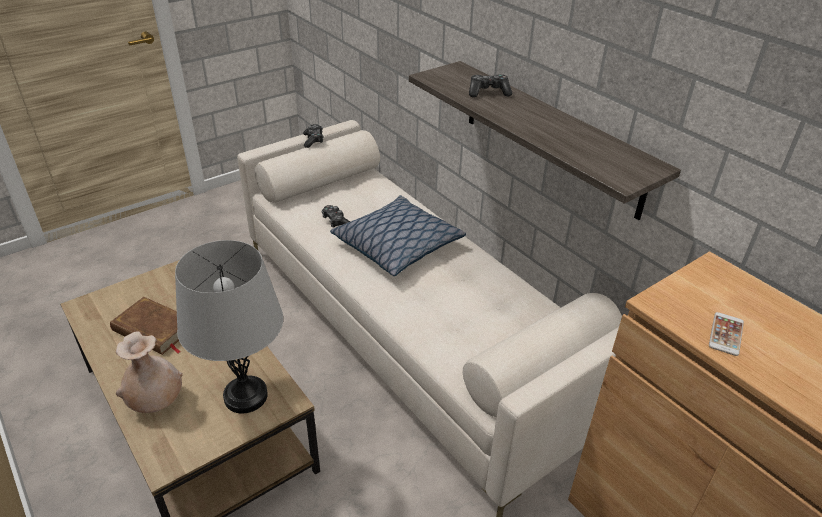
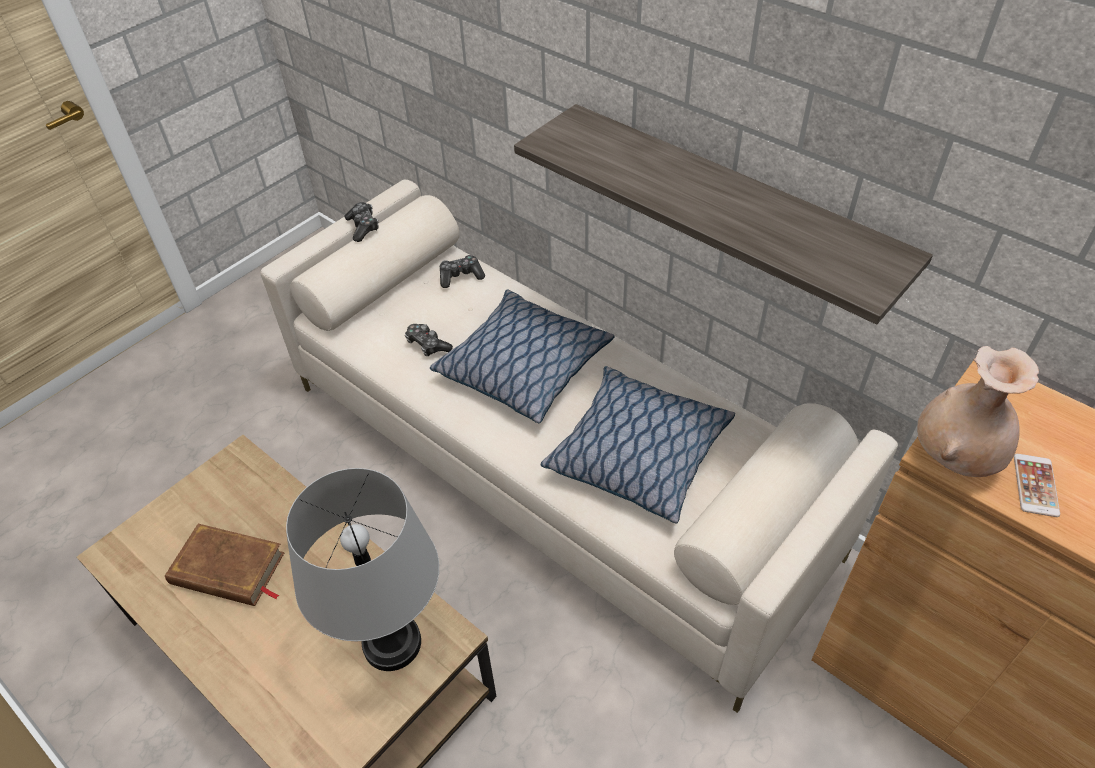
camera: 10 degrees left, 10 degrees up
(156, 402) = (274, 681): beige vase -> beige vase (954, 458)
(460, 311) = (637, 454): none -> pillow
(488, 92) = (636, 159): game controller -> game controller (460, 276)

